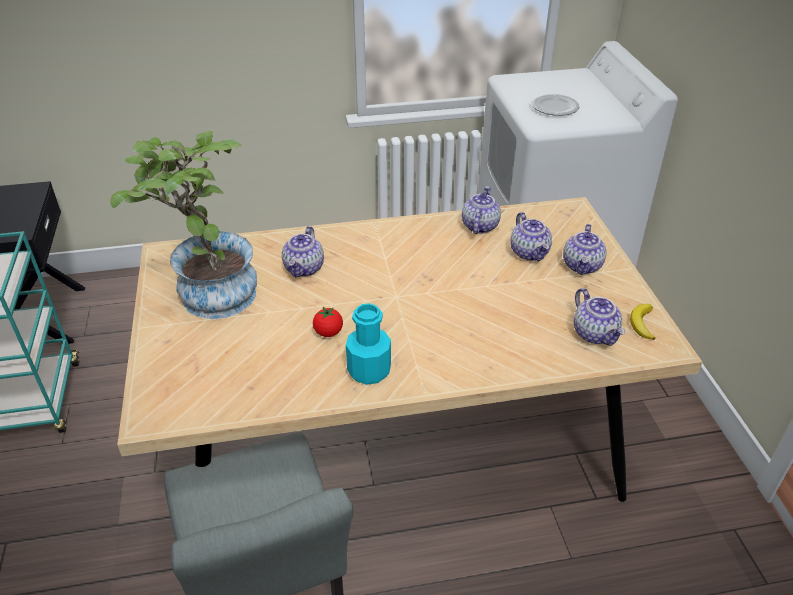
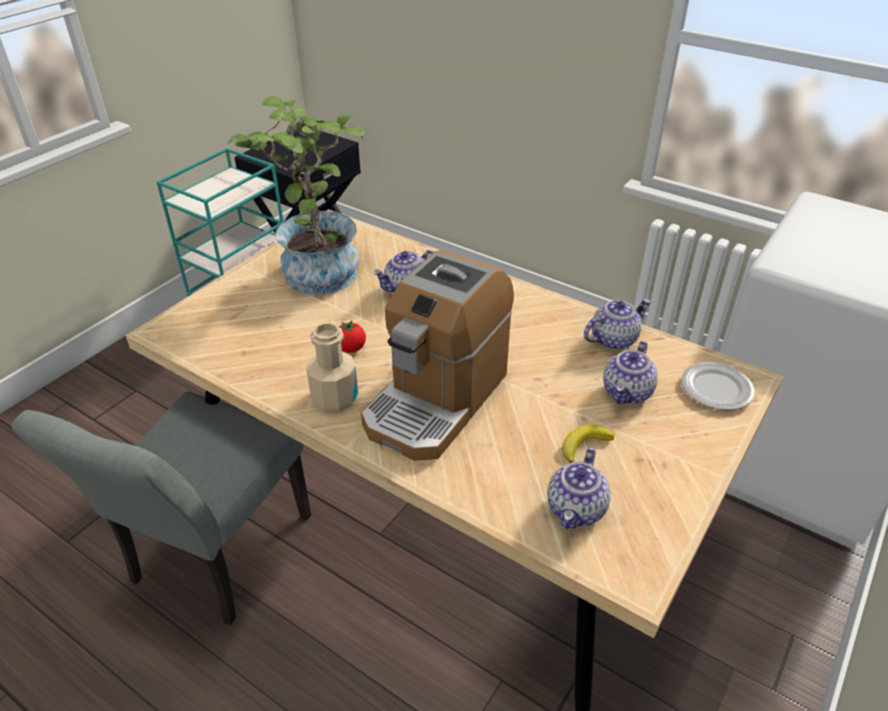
camera: 45 degrees right, 0 degrees up
(369, 371) = (334, 398): turquoise bottle -> beige bottle
(435, 327) = (436, 399): none -> coffee machine
(554, 107) = (830, 253): plate -> plate (716, 388)
(582, 266) = (666, 439): teapot -> none
(642, 323) = (645, 537): banana -> banana (584, 445)

